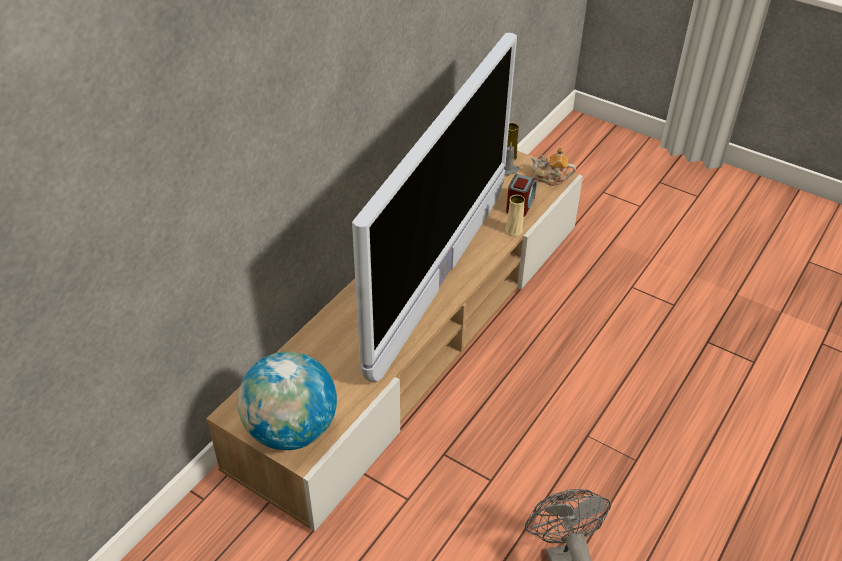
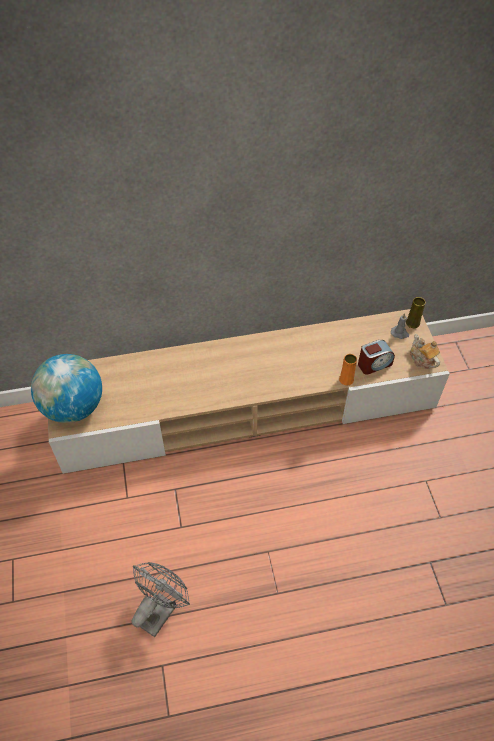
camera: 45 degrees right, 10 degrees up
(440, 279) = (257, 378): television -> none
(514, 230) = (346, 379): beige vase -> orange vase

